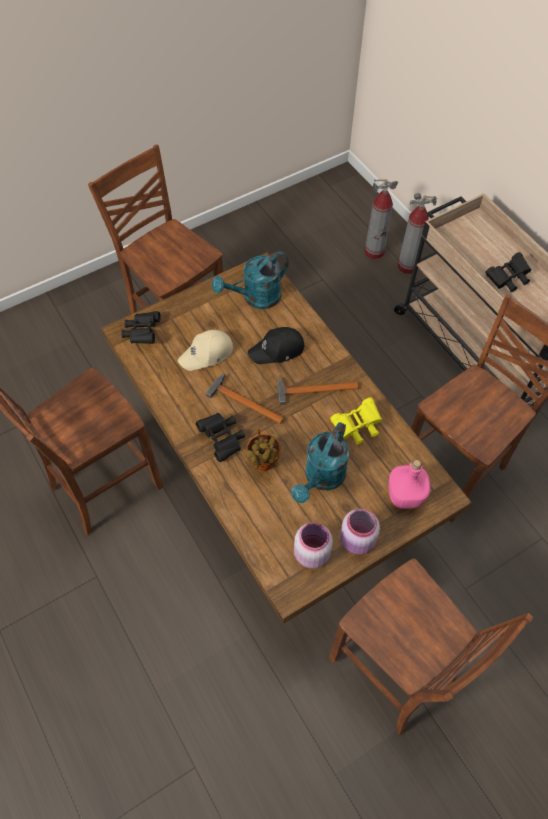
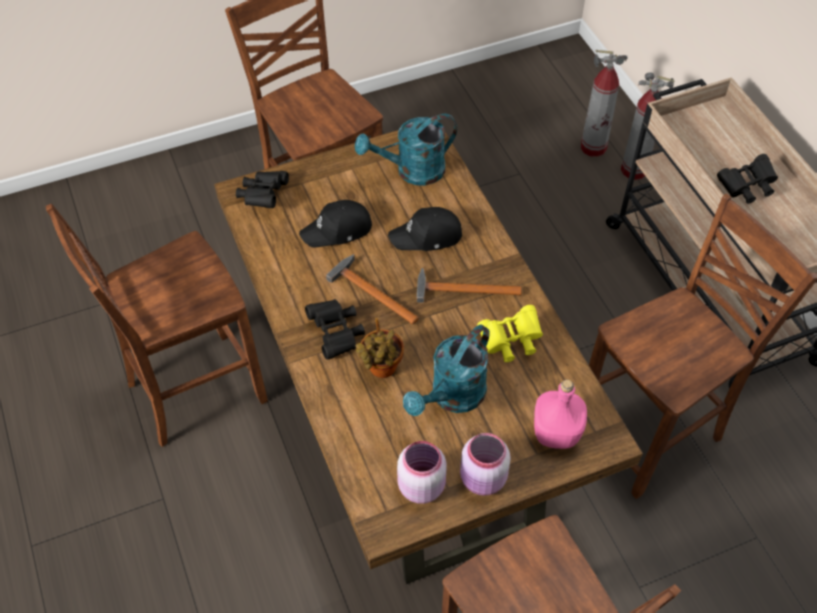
camera: 10 degrees right, 5 degrees down
(207, 354) = (338, 230): beige cap -> black cap

